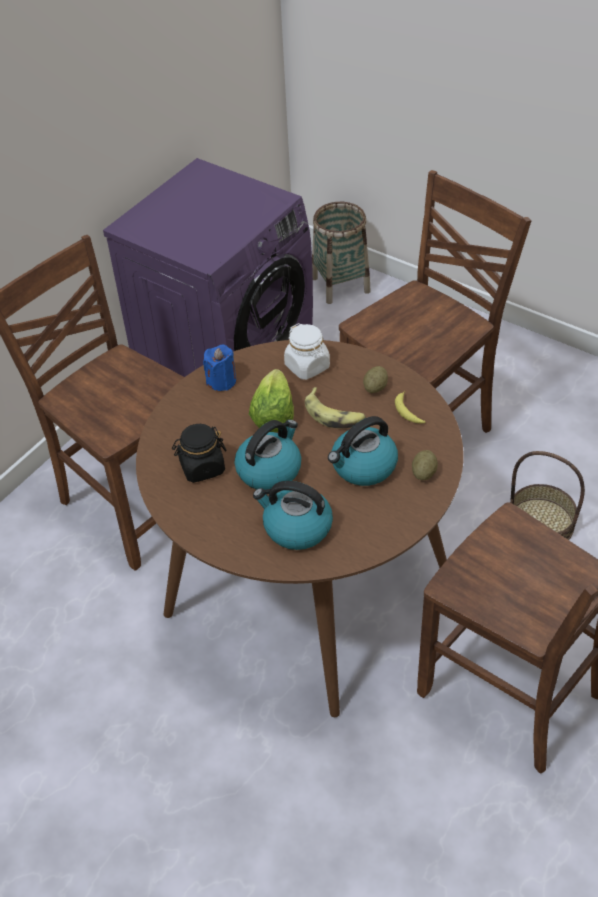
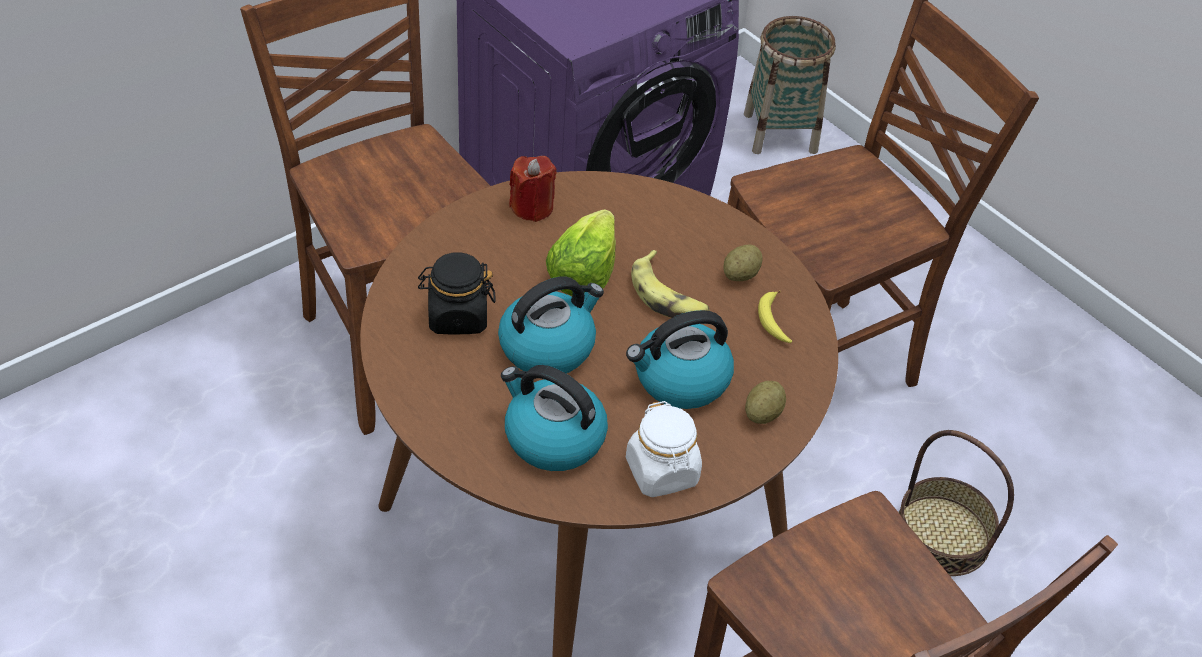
camera: 10 degrees right, 0 degrees up
(221, 381) = (532, 207): blue candle -> red candle
(307, 366) = (657, 220): white jar -> white jar (662, 472)

